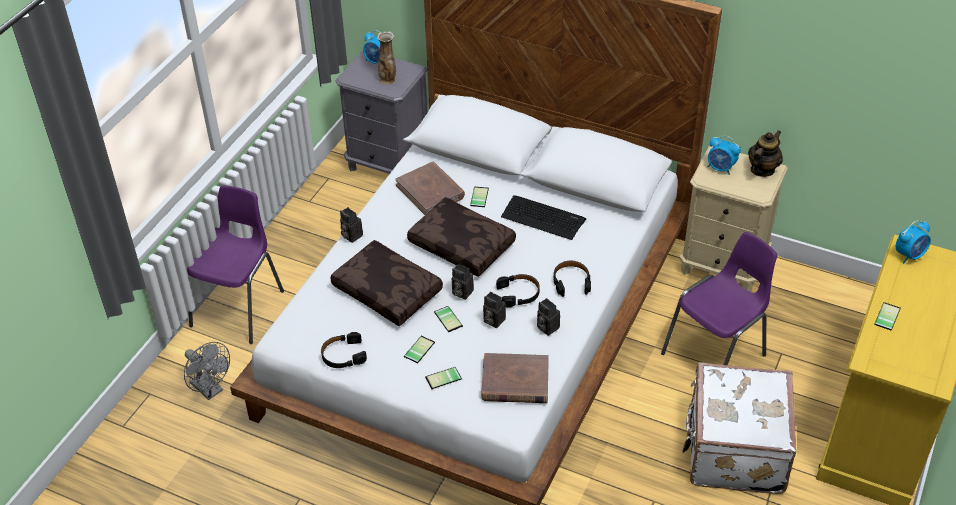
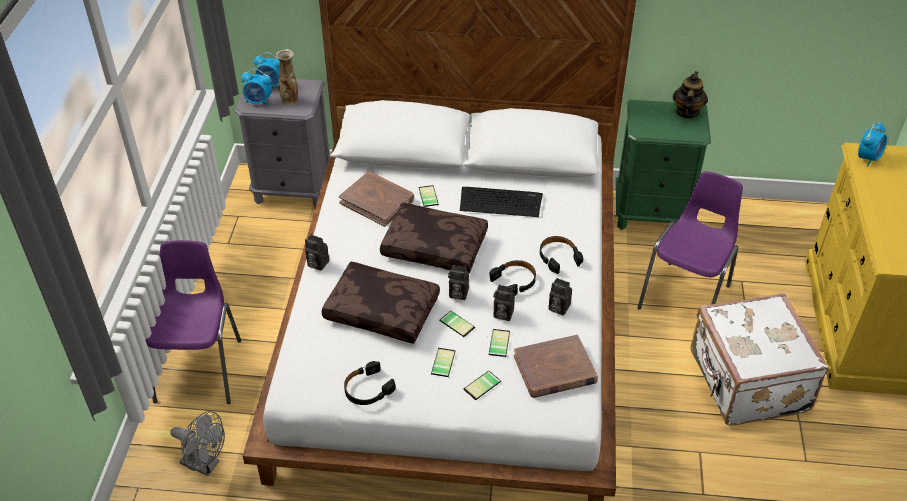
camera: 20 degrees left, 0 degrees up
(720, 168) = (650, 118): alarm clock -> alarm clock (259, 102)
(723, 266) = (652, 214): beige nightstand -> green nightstand
(885, 315) = (880, 217): phone -> phone (497, 342)

